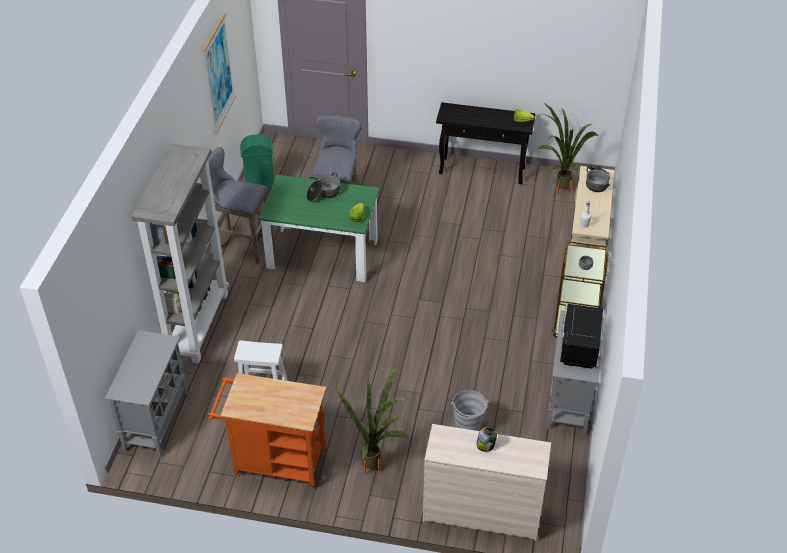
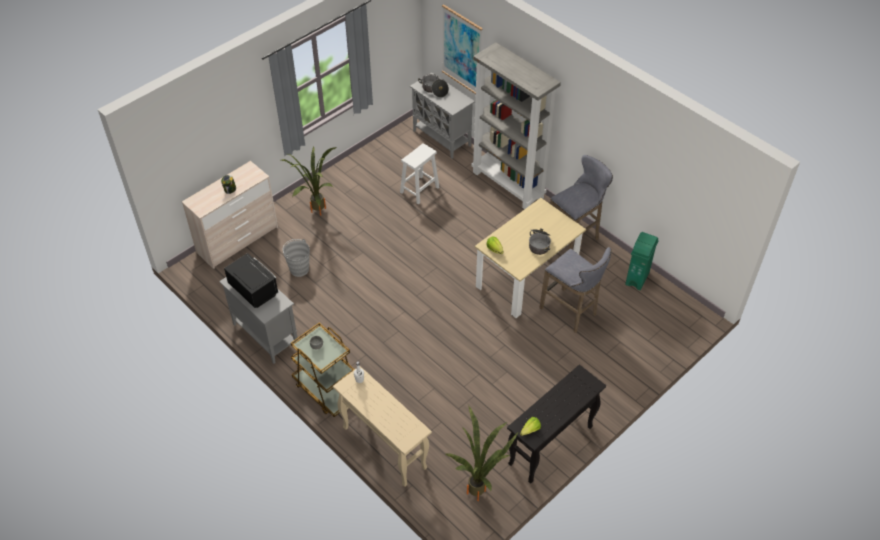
camera: 125 degrees right, 5 degrees up
(218, 74) = (661, 159): picture -> picture (462, 50)
(274, 462) = (363, 172): orange cart -> none
(322, 254) = (526, 278): green dining table -> beige dining table
(596, 182) = (399, 426): cooking pot -> cooking pot (434, 90)

